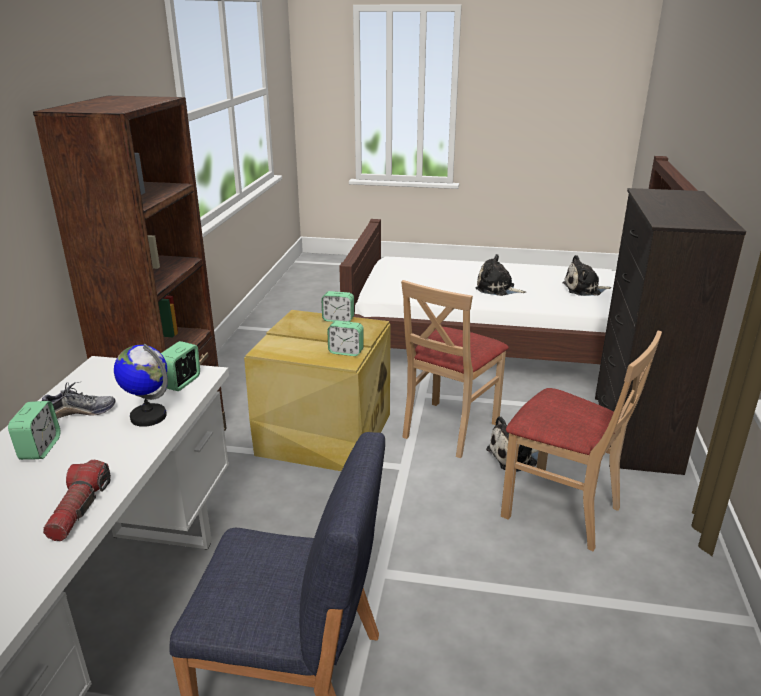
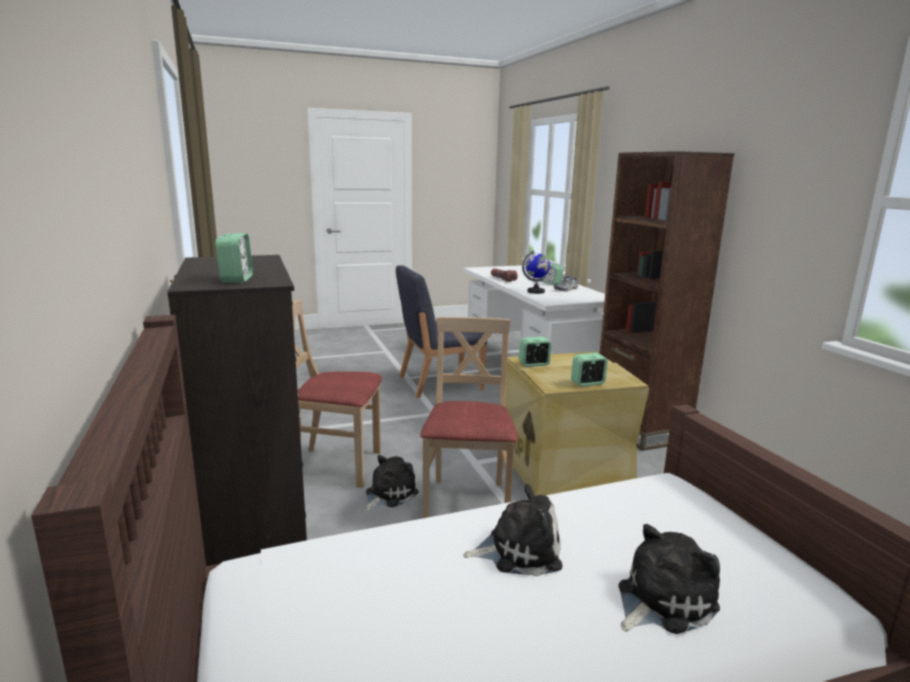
camera: 150 degrees right, 10 degrees down
(181, 382) = (551, 299): alarm clock -> alarm clock (236, 279)
(584, 289) = (352, 609): plush toy -> plush toy (661, 600)

